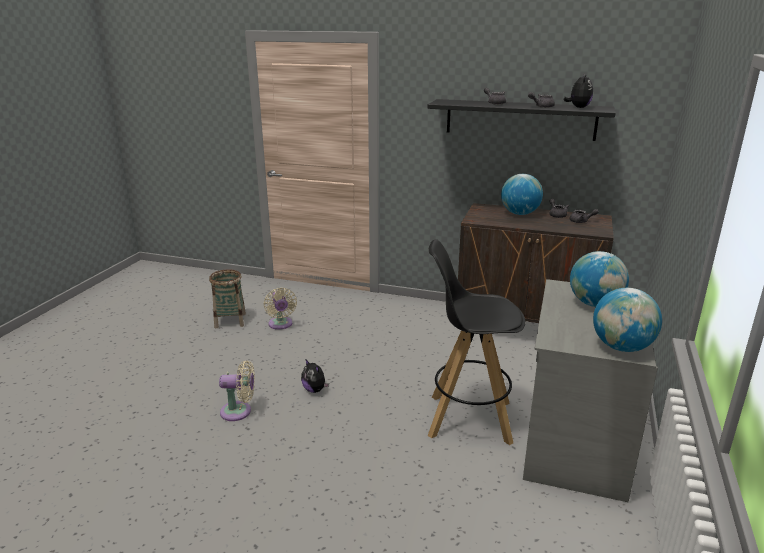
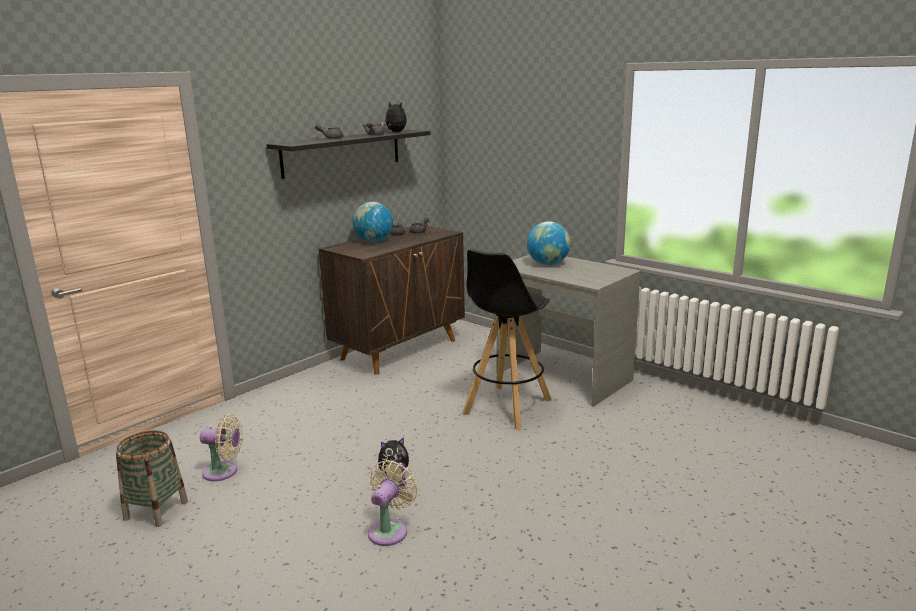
camera: 65 degrees left, 5 degrees down
(621, 347) = (613, 271): globe -> none

